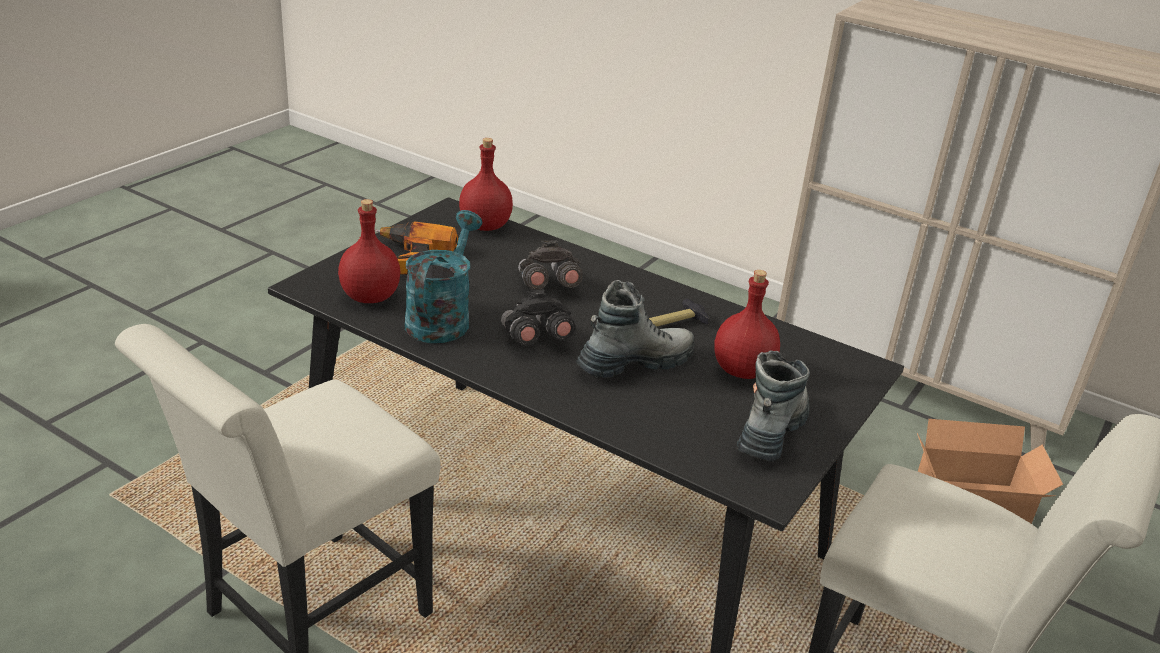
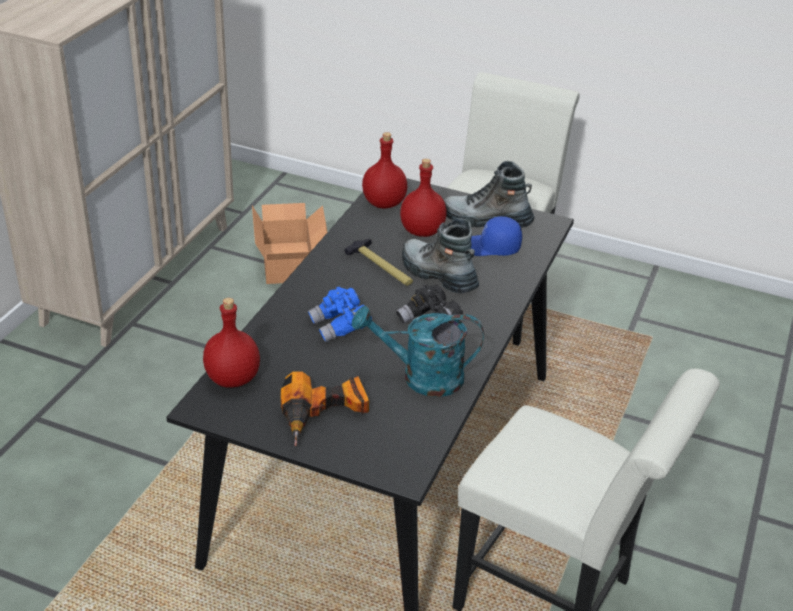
camera: 100 degrees left, 5 degrees up
(370, 297) = (407, 426): red bottle -> red bottle (384, 203)
(547, 286) = (340, 327): grey binoculars -> blue binoculars
(698, 419) = (491, 247): none -> blue cap

